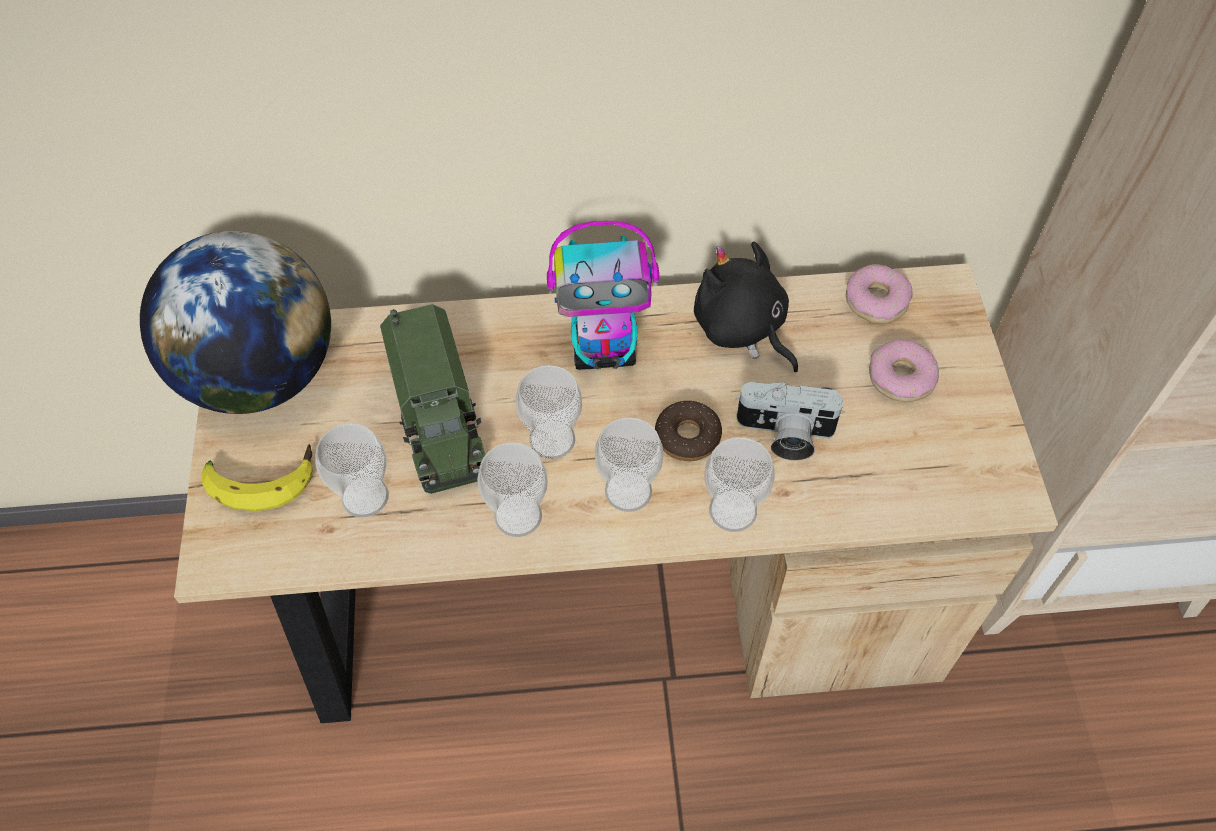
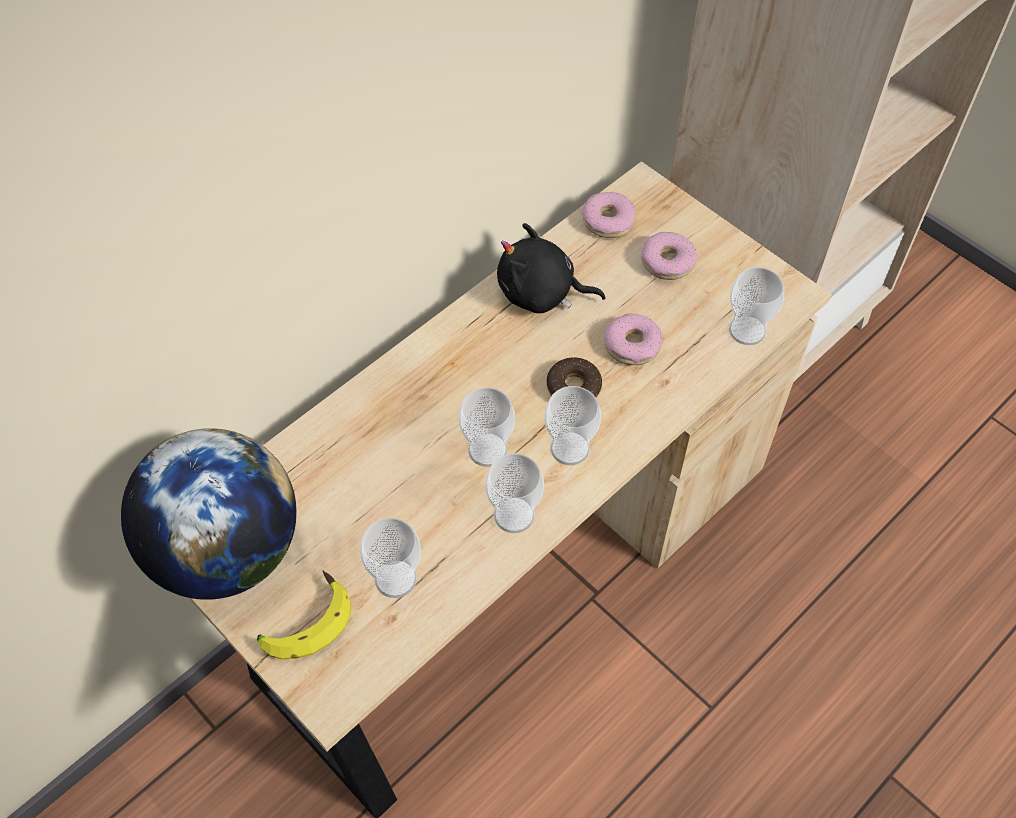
camera: 40 degrees left, 0 degrees up
(439, 420) = (395, 490): toy truck -> none
(605, 350) = (464, 366): toy robot -> none
(733, 511) = (645, 415): cup -> cup (747, 330)
(784, 435) = (632, 345): camera -> donut

